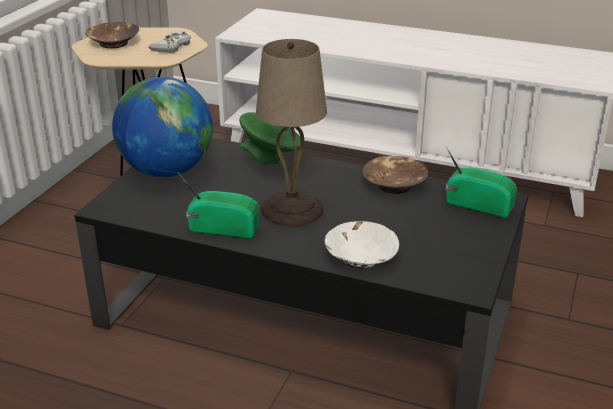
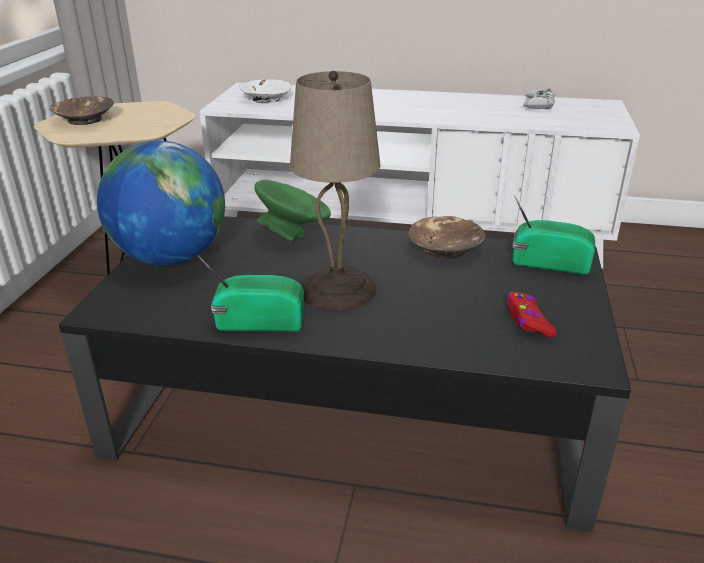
camera: 10 degrees left, 0 degrees up
(171, 46) = (154, 119): white game controller -> white game controller (538, 104)
(360, 256) = (441, 339): white bowl -> white bowl (265, 99)
(436, 250) = (528, 321): none -> red game controller

